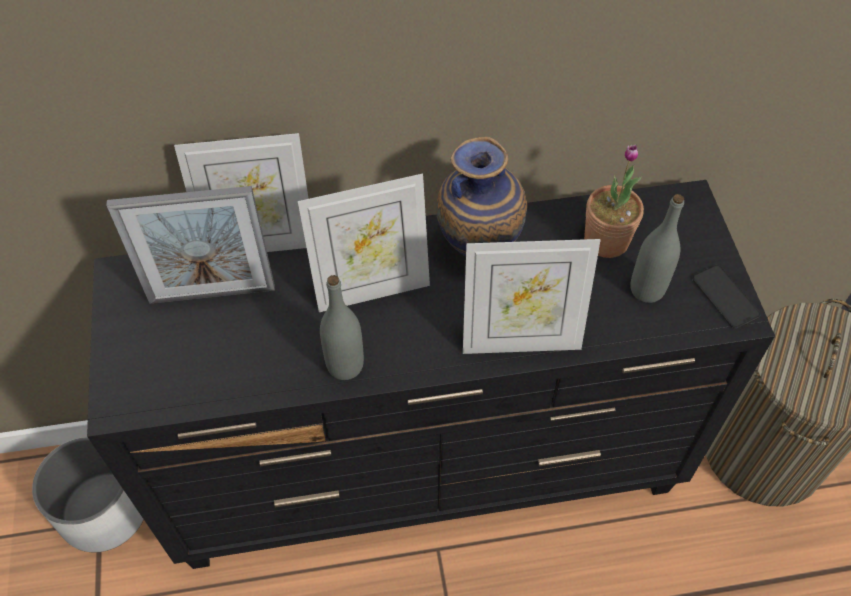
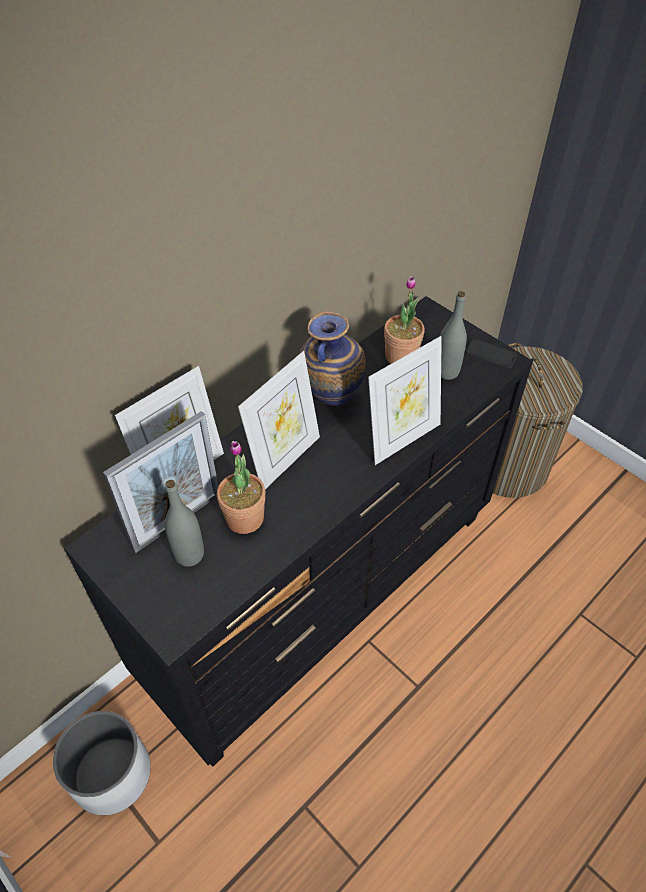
camera: 35 degrees left, 5 degrees down
(277, 330) = (244, 518): none -> potted plant
(345, 365) = (308, 513): grey bottle -> grey bottle (189, 554)

